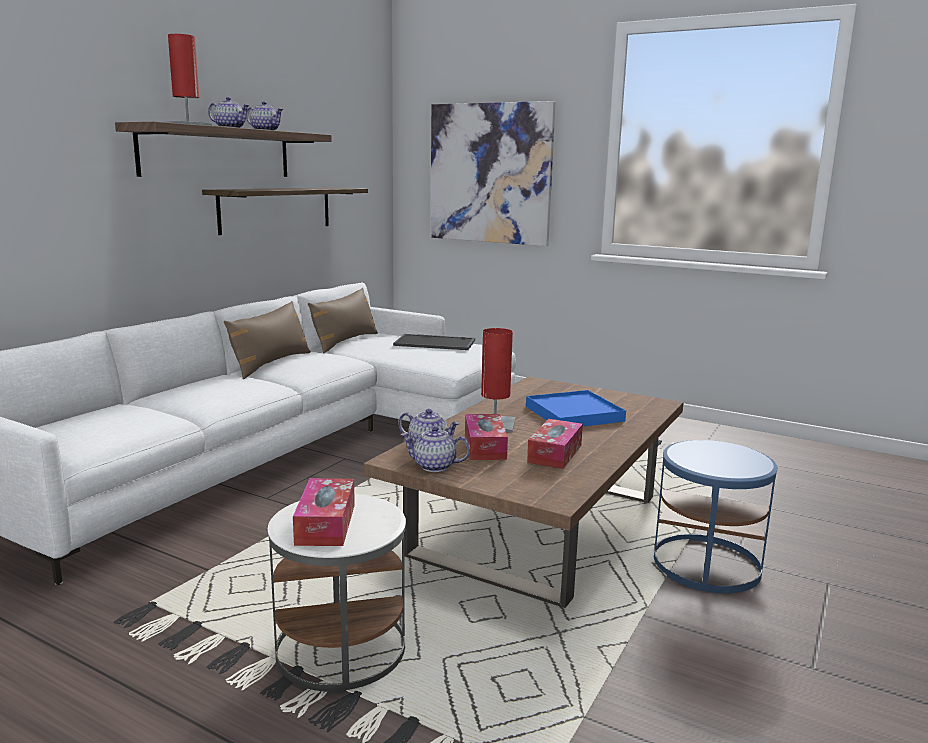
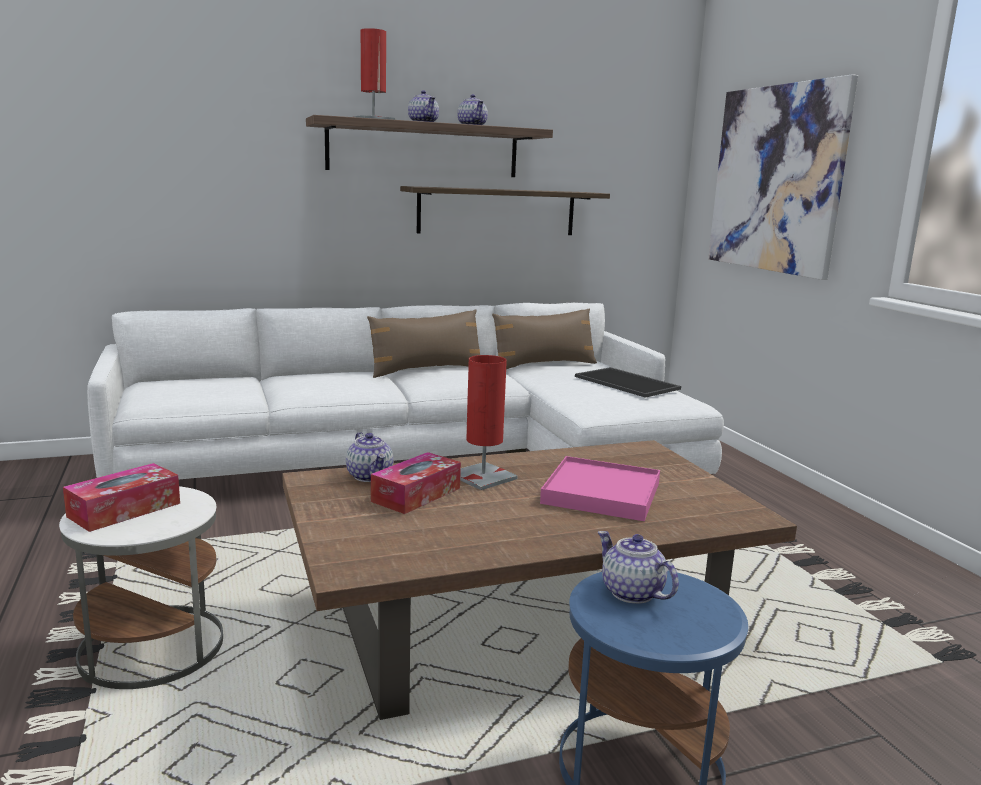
camera: 40 degrees right, 0 degrees up
(434, 466) = (325, 496): teapot -> teapot (631, 592)
(555, 453) = (467, 526): tissue box -> none
(573, 413) = (601, 493): blue tray -> pink tray

